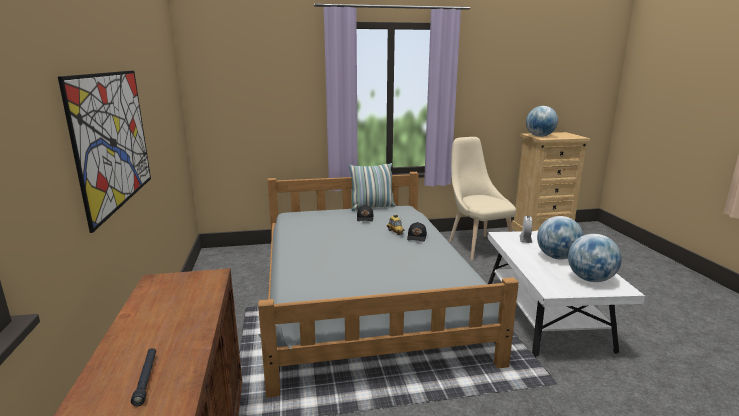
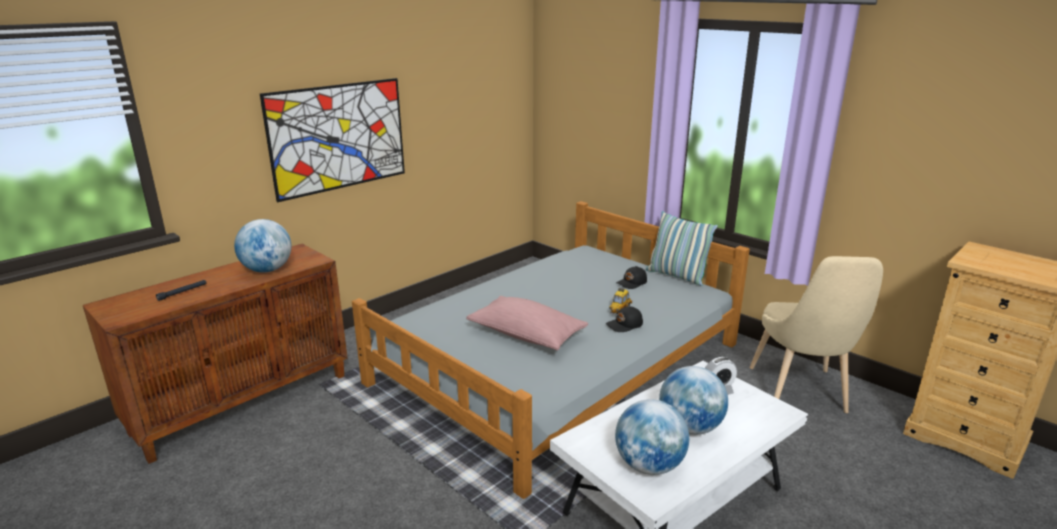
camera: 55 degrees right, 5 degrees up
(390, 267) = (526, 335): none -> pink pillow
(477, 245) = (800, 394): beige chair -> beige chair turned 150 degrees clockwise
(539, 136) = (980, 256): globe -> globe (267, 270)

